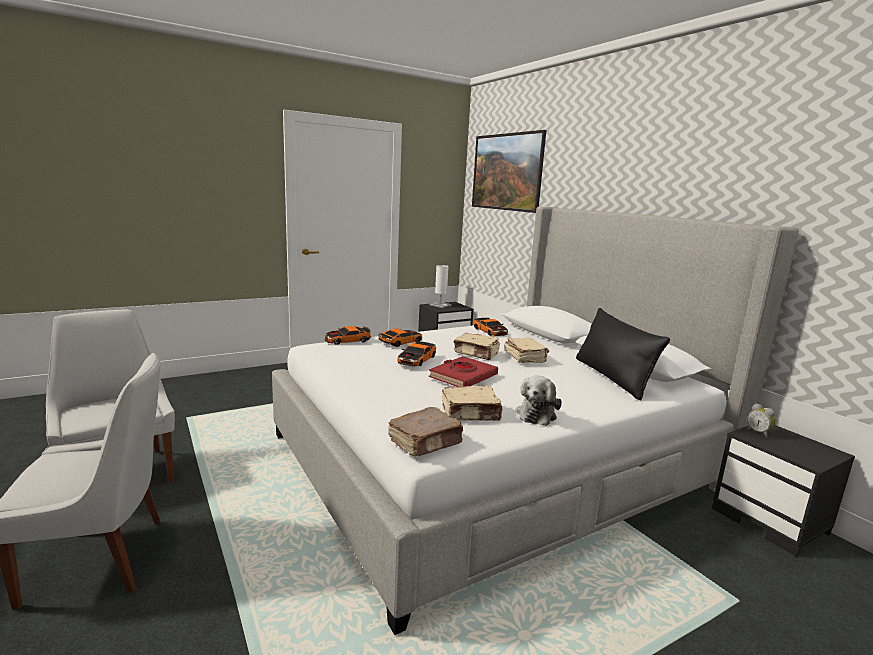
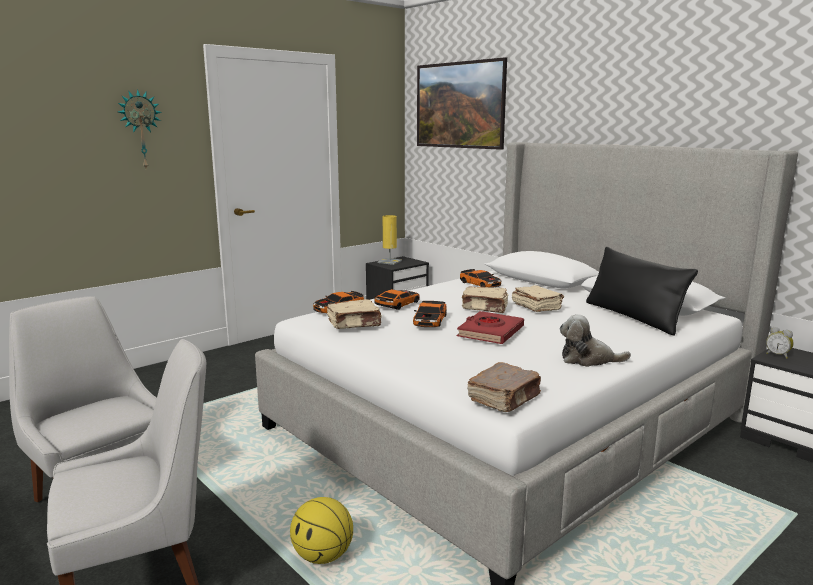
camera: 10 degrees left, 0 degrees up
(223, 178) = (140, 130): none -> wall clock
(258, 562) = (323, 556): none -> basketball
(440, 305) = (389, 262): white table lamp -> yellow table lamp
(471, 414) = (526, 367): beige book -> beige book (355, 324)
(536, 414) = (588, 359): plush toy -> plush toy turned 90 degrees clockwise

